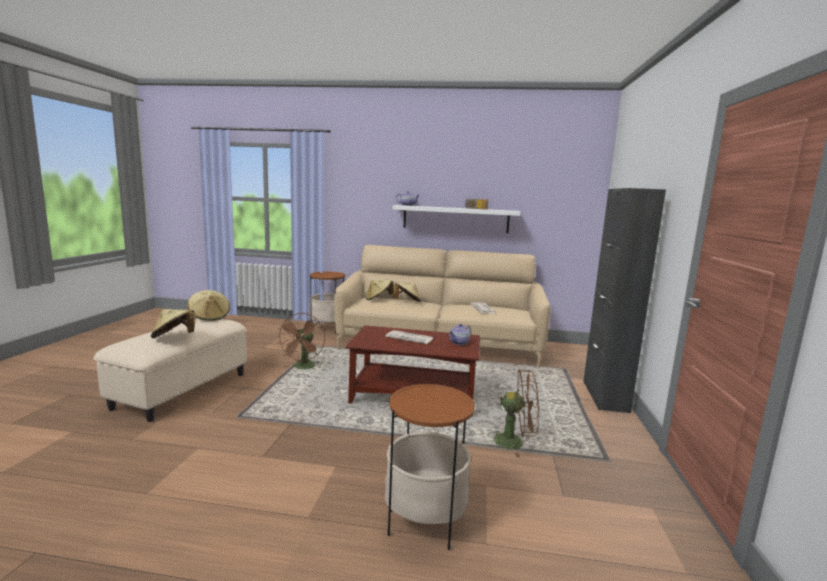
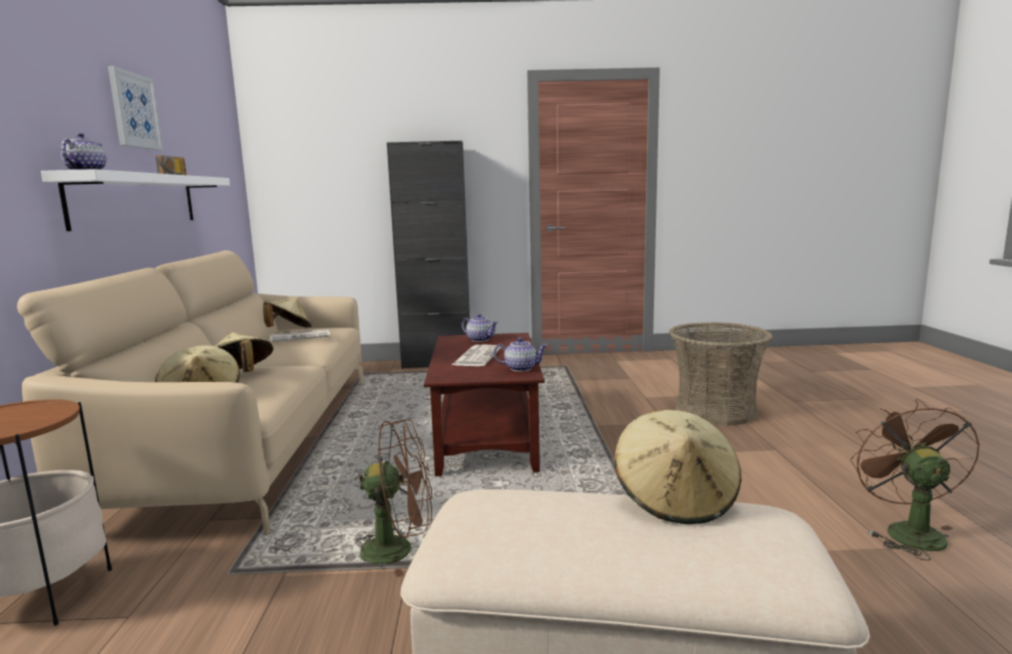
camera: 100 degrees left, 0 degrees up
(209, 317) = (468, 523): beige hat -> beige hat (288, 330)
(373, 343) = (520, 368): none -> teapot
(425, 521) = (715, 411): side table -> basket
(468, 177) = (134, 110): none -> picture
(515, 442) = (564, 390): brown fan -> brown fan (906, 531)

